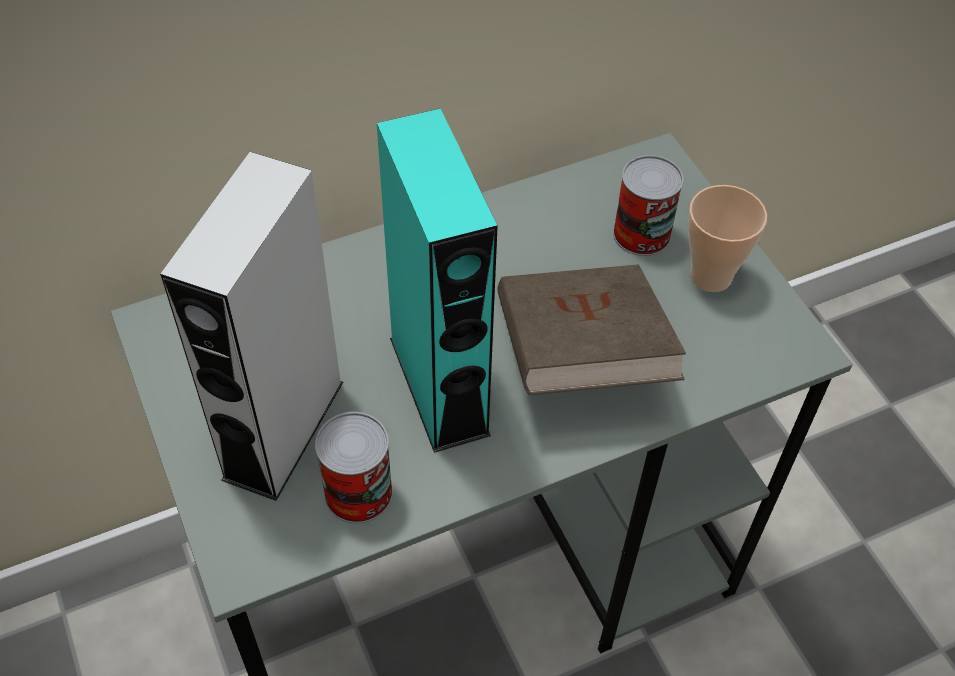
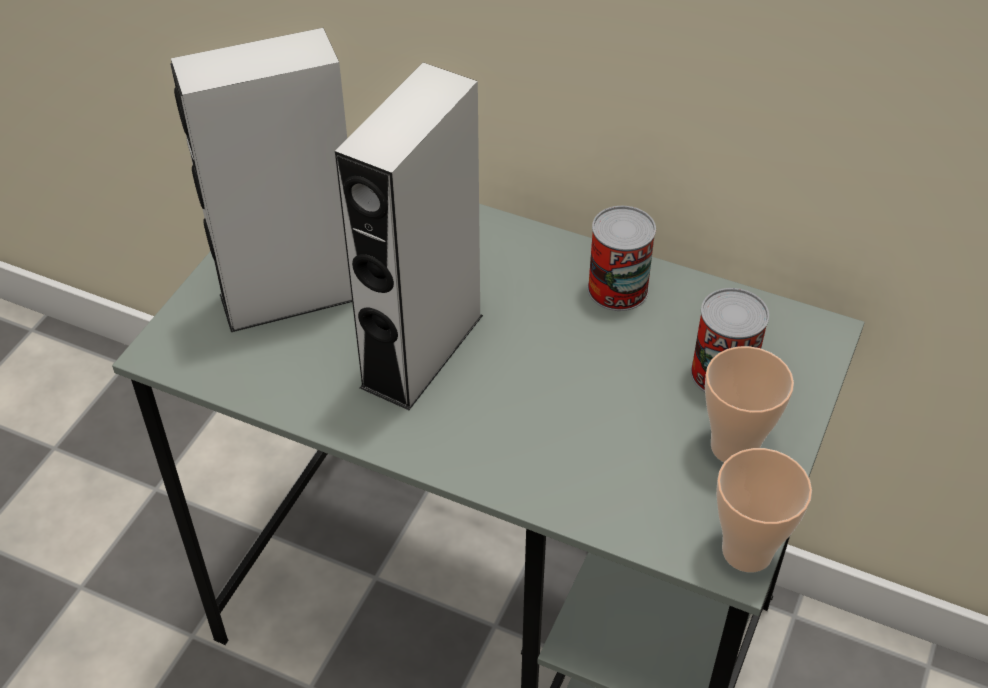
camera: 50 degrees right, 5 degrees down
(358, 492) = (281, 370): can -> can (617, 289)
(439, 385) = (422, 351): turquoise speaker -> grey speaker
(580, 356) = (546, 415): brown book -> none
(802, 335) = (747, 551): none -> cup

